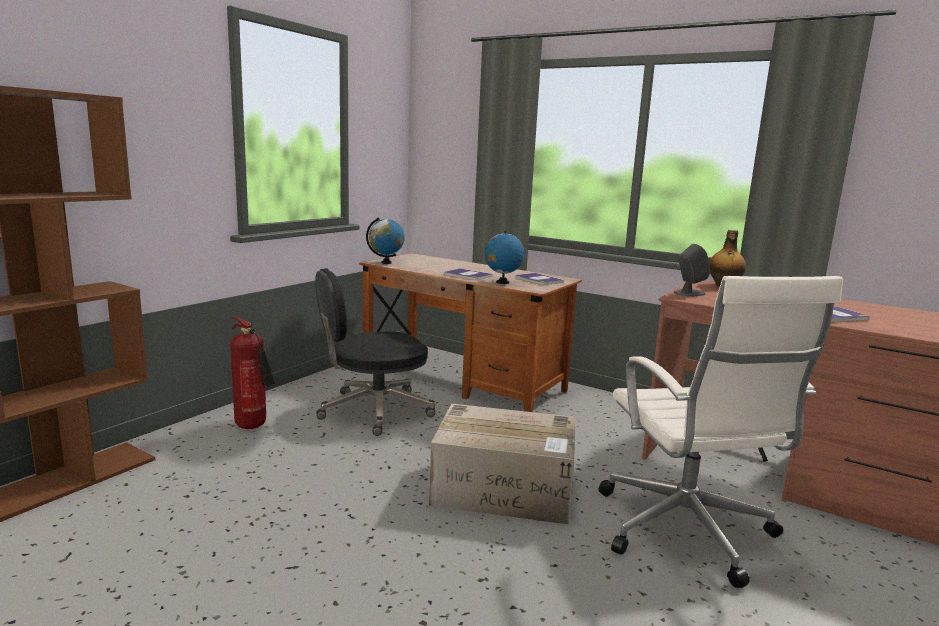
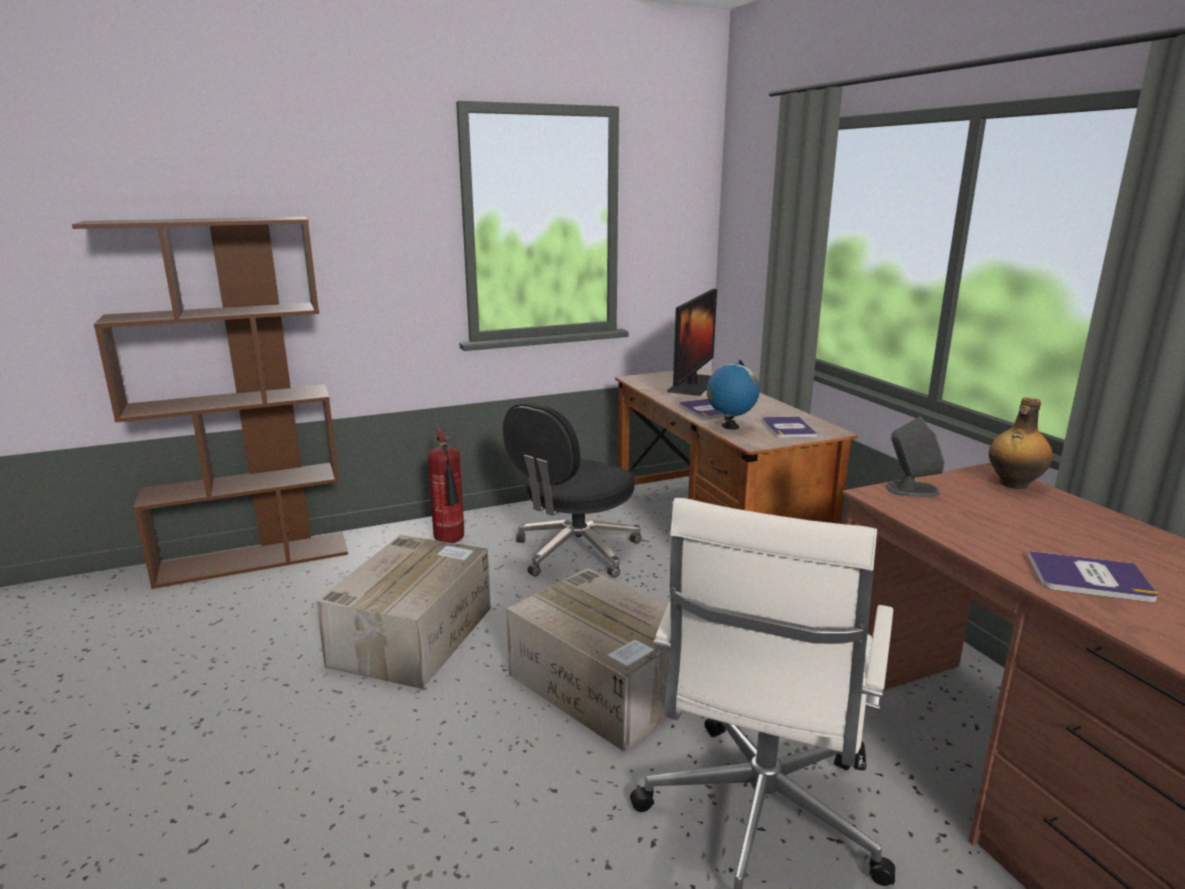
camera: 35 degrees right, 5 degrees up
(309, 502) = (413, 634): none -> cardboard box
(373, 410) = (575, 552): black office chair -> black office chair turned 60 degrees counterclockwise
(386, 263) = (643, 380): globe -> none
(428, 262) = (693, 384): none -> monitor

